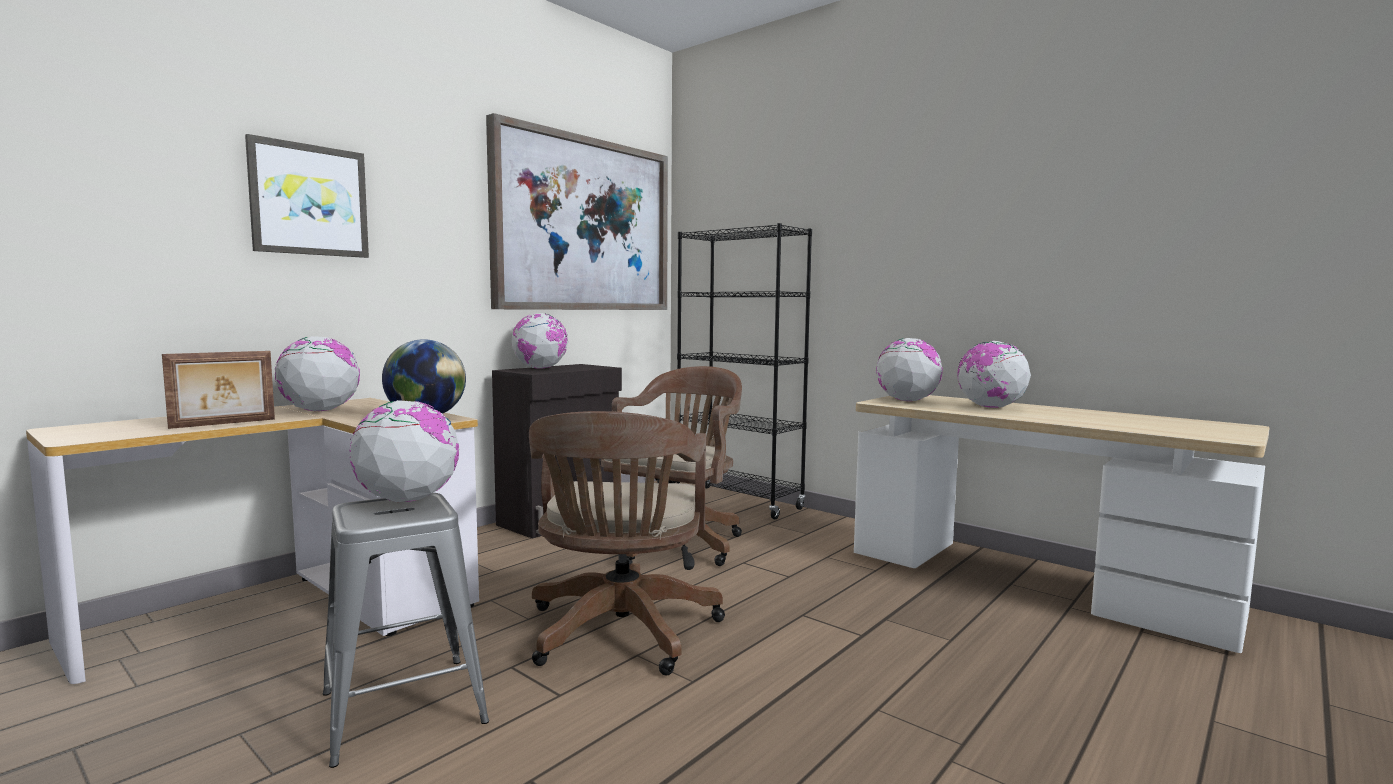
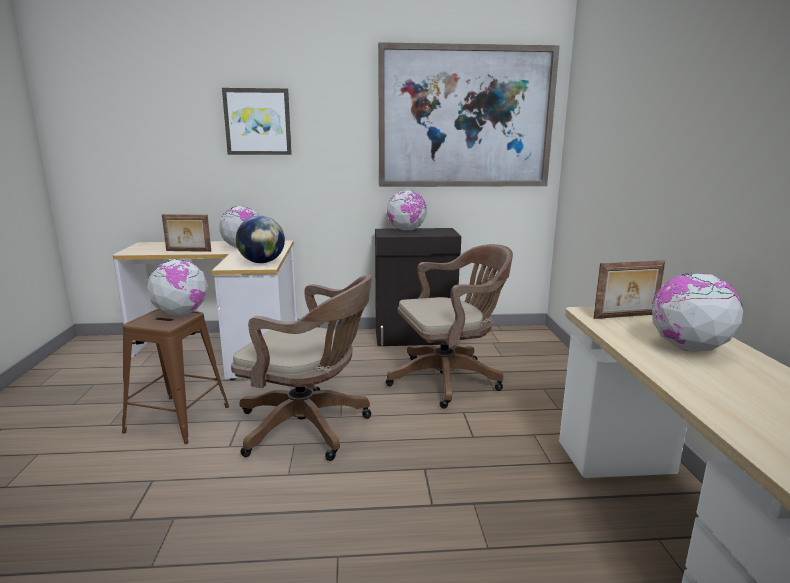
camera: 45 degrees right, 10 degrees up
(404, 707) = (178, 419): grey stool -> brown stool
(620, 634) = (309, 427): brown office chair -> brown office chair turned 120 degrees counterclockwise
(738, 502) = (556, 362): black bookcase -> none
(907, 401) = (626, 316): globe -> picture frame

